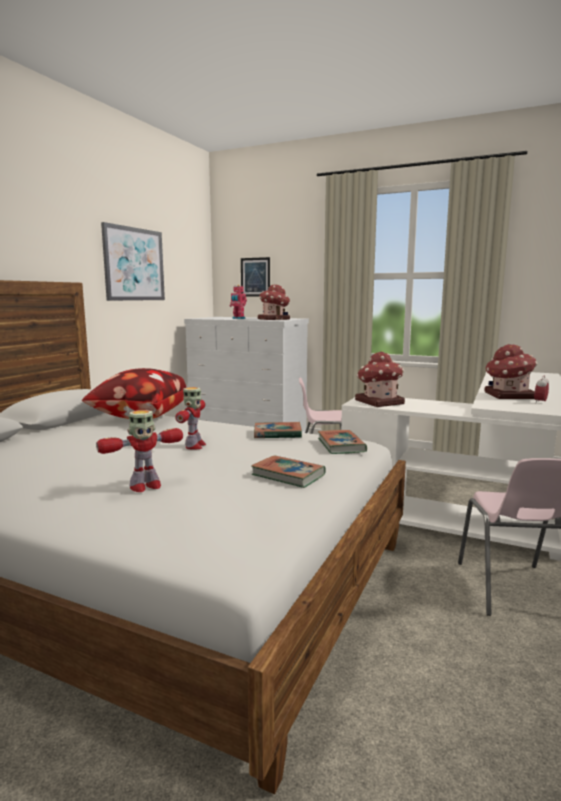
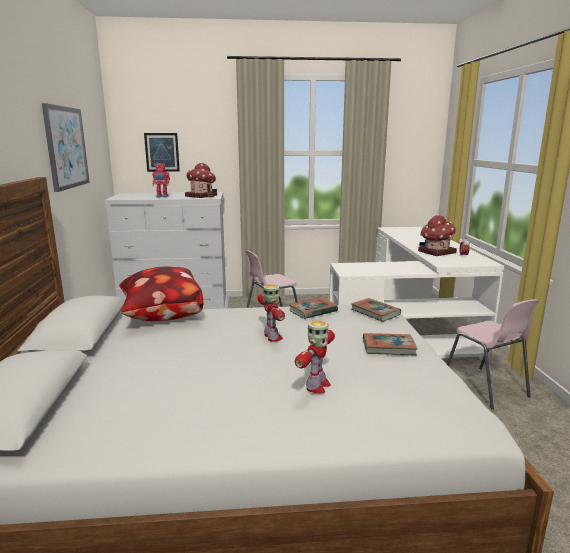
camera: 30 degrees left, 5 degrees up
(379, 402) = (359, 269): toy house -> none

